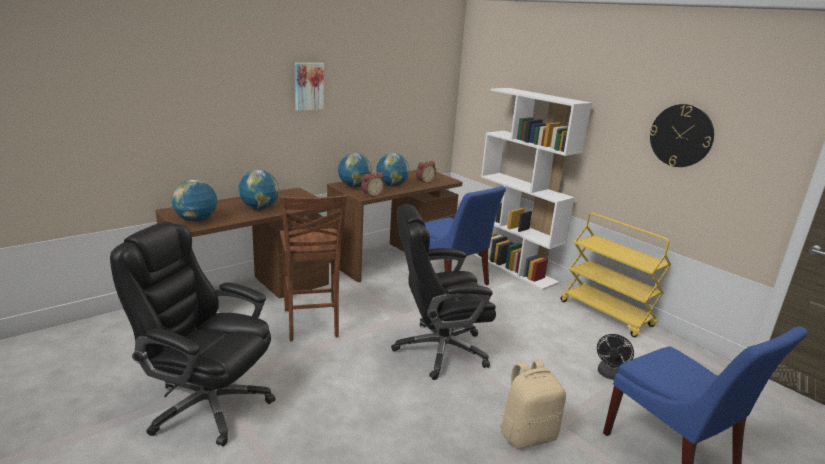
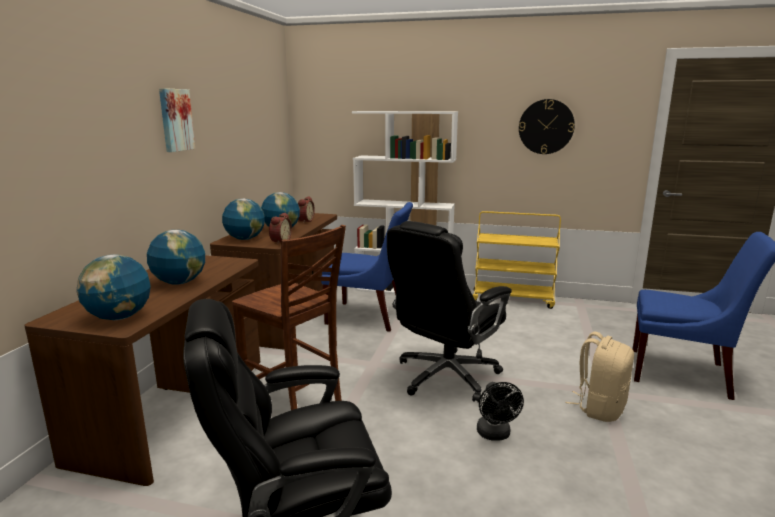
camera: 35 degrees left, 5 degrees down
(610, 375) = (577, 340): black fan -> black fan (495, 435)

